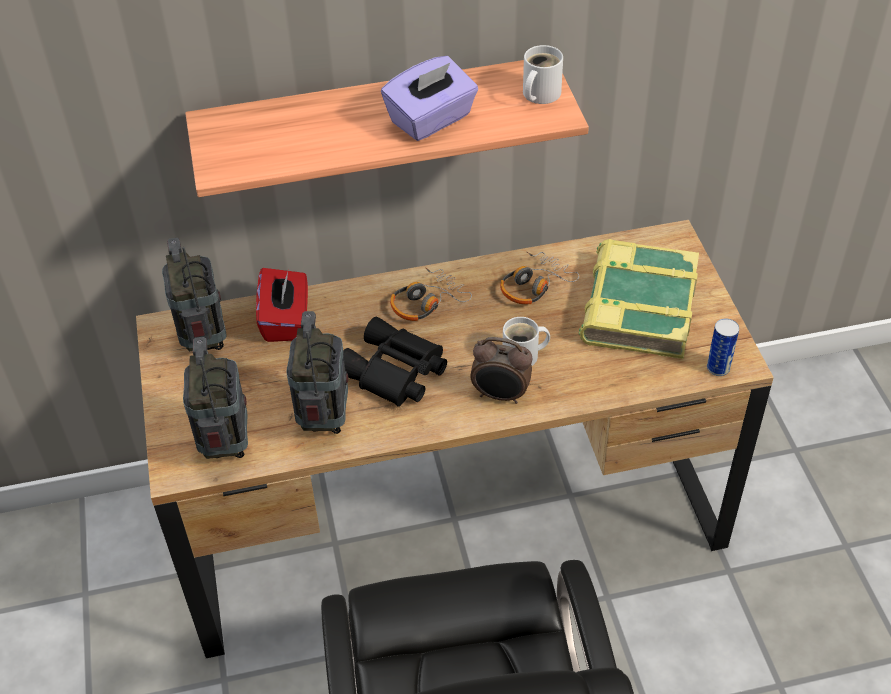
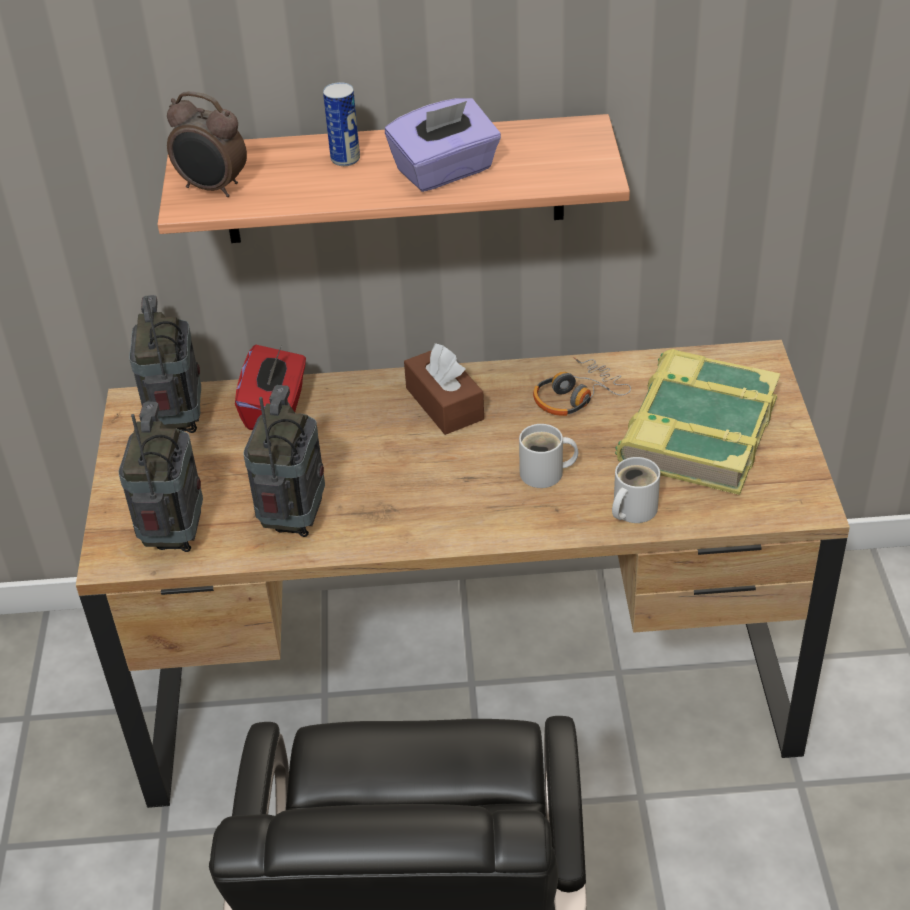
camera: 10 degrees right, 5 degrees down
(394, 373) = (387, 478): black binoculars -> none
(427, 302) = (444, 403): headphones -> brown tissue box
(500, 395) = (508, 514): alarm clock -> alarm clock (212, 188)
(538, 94) = (579, 153): white mug -> white mug (631, 510)
(718, 368) = (781, 510): can -> can (345, 159)

